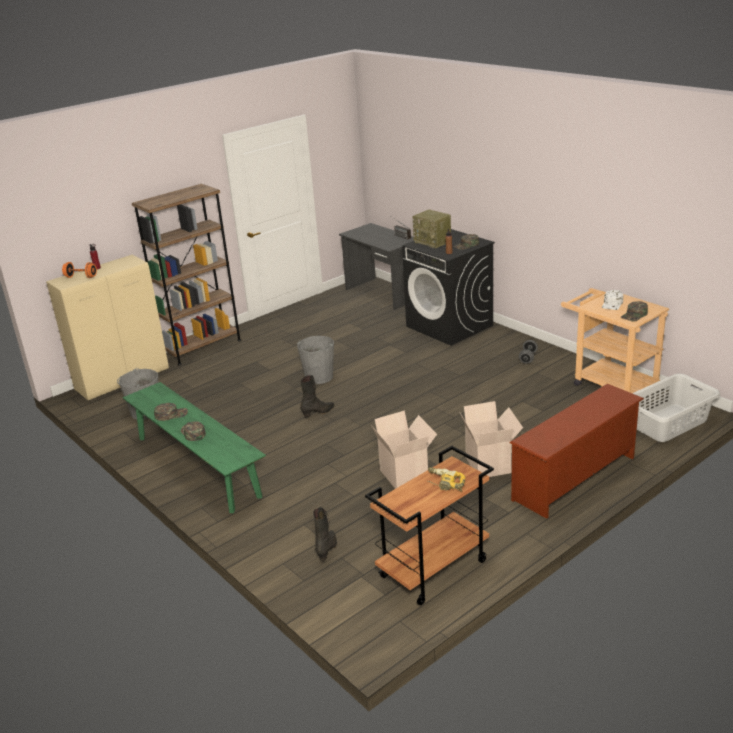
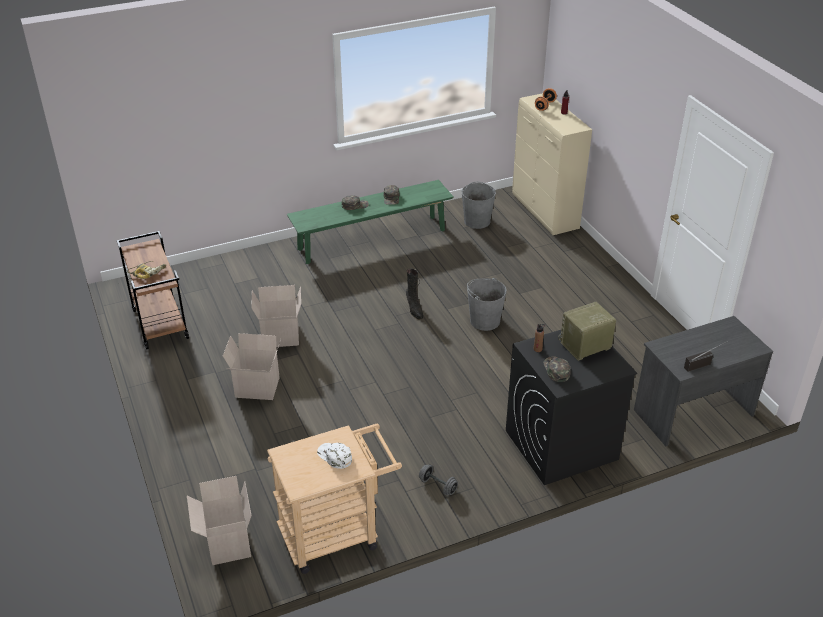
camera: 105 degrees right, 10 degrees up
(202, 347) = (593, 259): brown bookcase -> none
(327, 549) = (222, 283): black boot -> none
(575, 479) = (195, 433): brown shoe rack -> none
(634, 315) = (292, 461): green cap -> none
(668, 423) = (227, 543): grey laundry basket -> cardboard box

